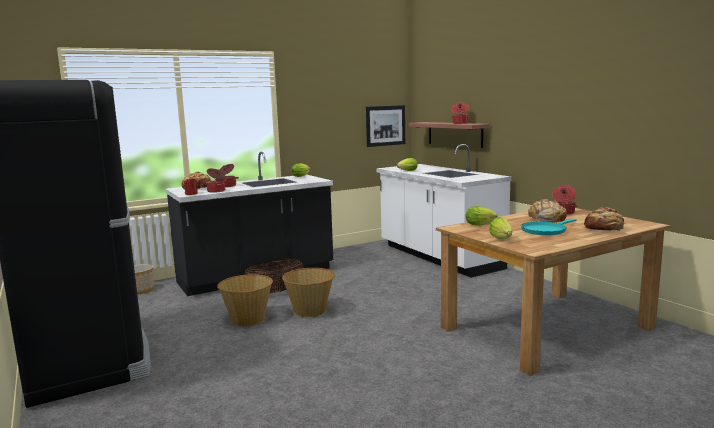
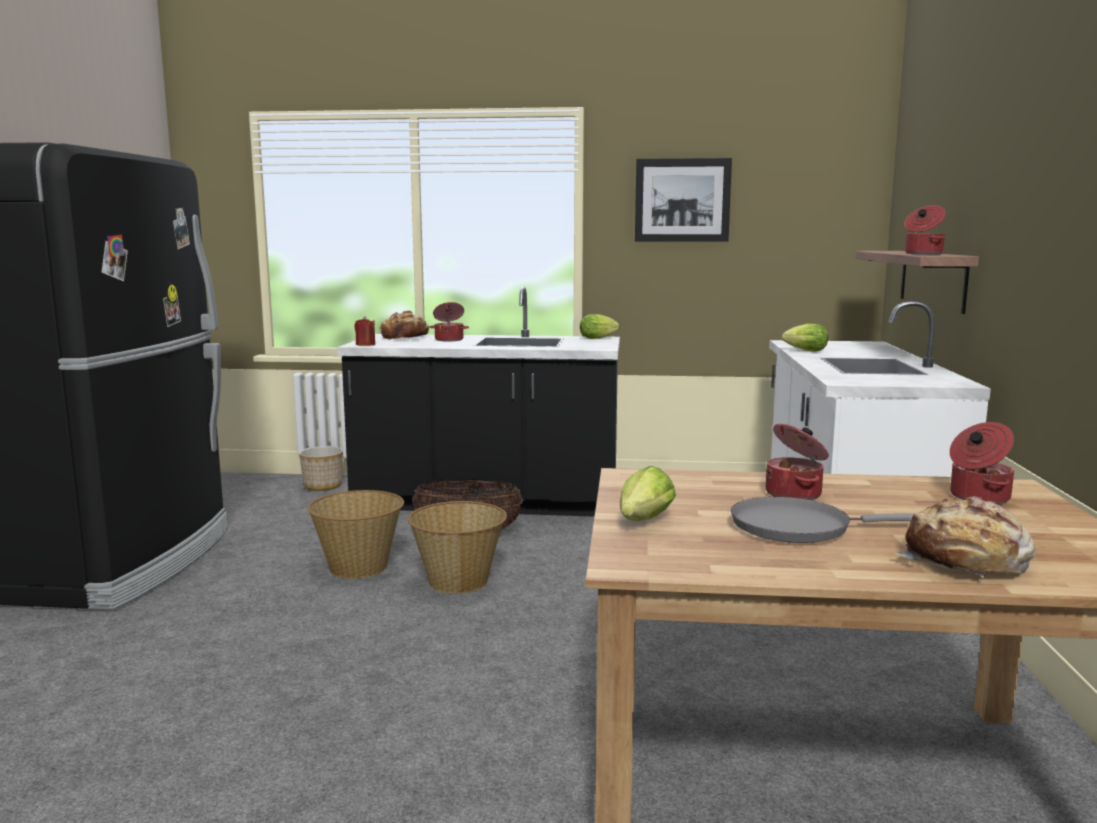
camera: 35 degrees right, 0 degrees up
(216, 191) = (408, 345): cooking pot -> cooking pot (795, 494)
(385, 125) = (819, 255): picture -> picture (682, 200)
(481, 225) = (700, 482): lettuce -> none
(545, 230) = (798, 527): turquoise frying pan -> grey frying pan
(546, 219) = (886, 502): bread -> none

